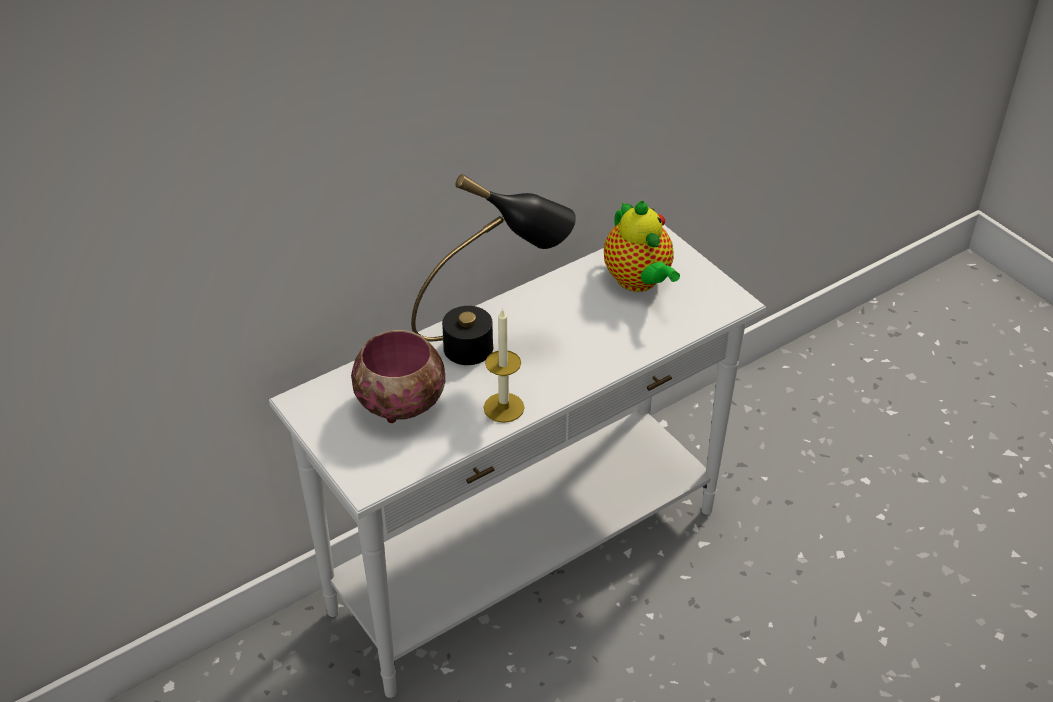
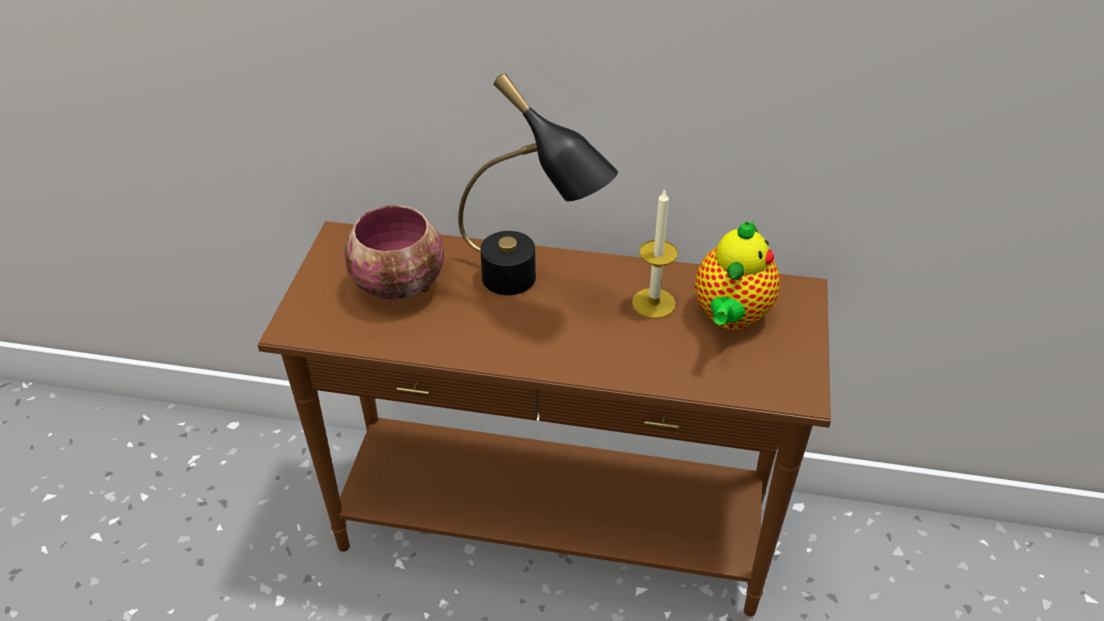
camera: 45 degrees right, 0 degrees up
(504, 407) = (467, 342): candle -> candle (653, 303)
(526, 557) = (555, 528): white console table -> brown console table

